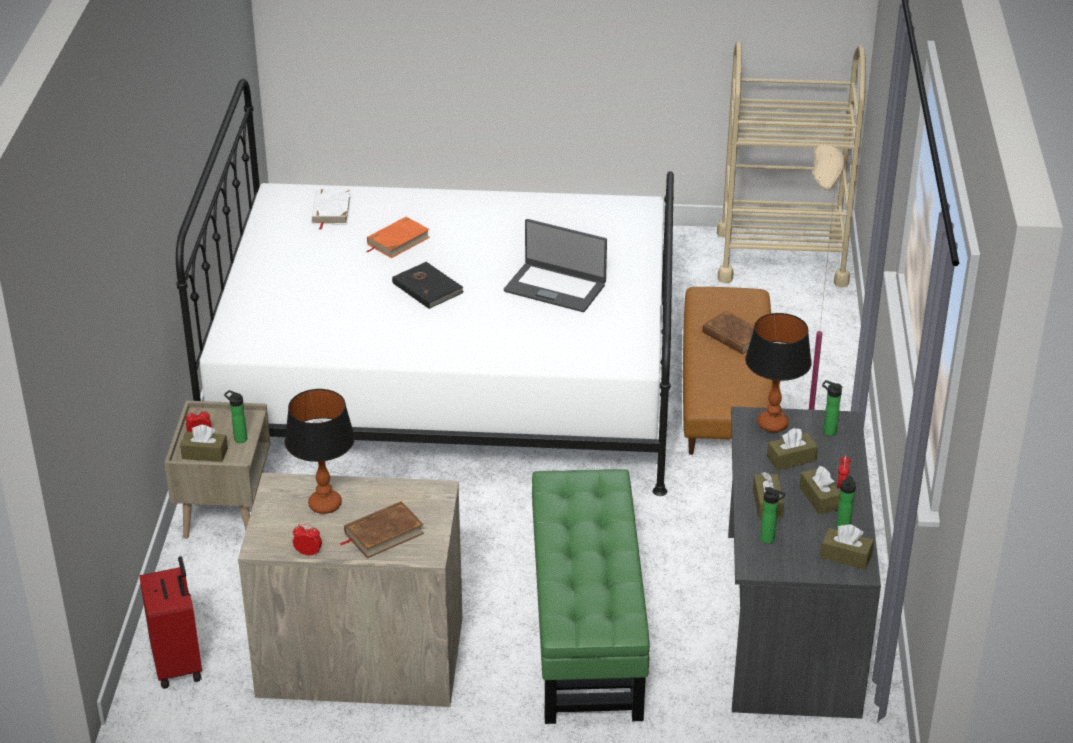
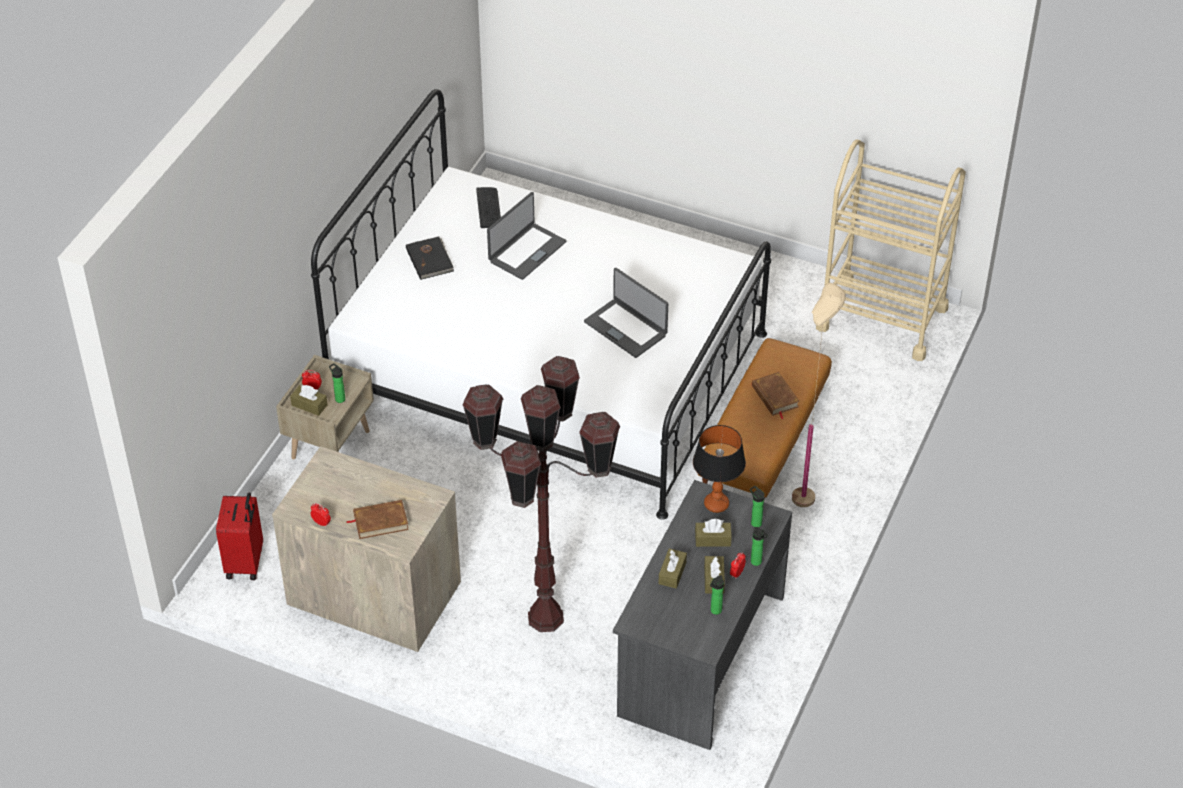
camera: 20 degrees right, 10 degrees up
(325, 505) = (351, 486): table lamp -> none
(331, 210) = (488, 208): white book -> keyboard
(398, 241) = (526, 251): orange book -> laptop
(428, 287) = (528, 303): black book -> black book (430, 259)
(587, 629) = (546, 618): green ottoman -> brown floor lamp
(769, 539) = (656, 604): bottle -> bottle (757, 562)
(846, 556) = (704, 634): brown tissue box -> none

